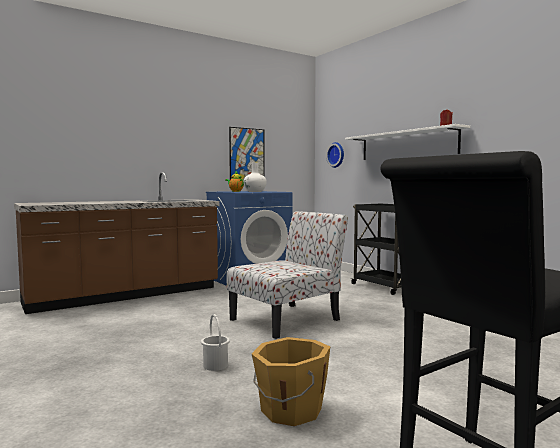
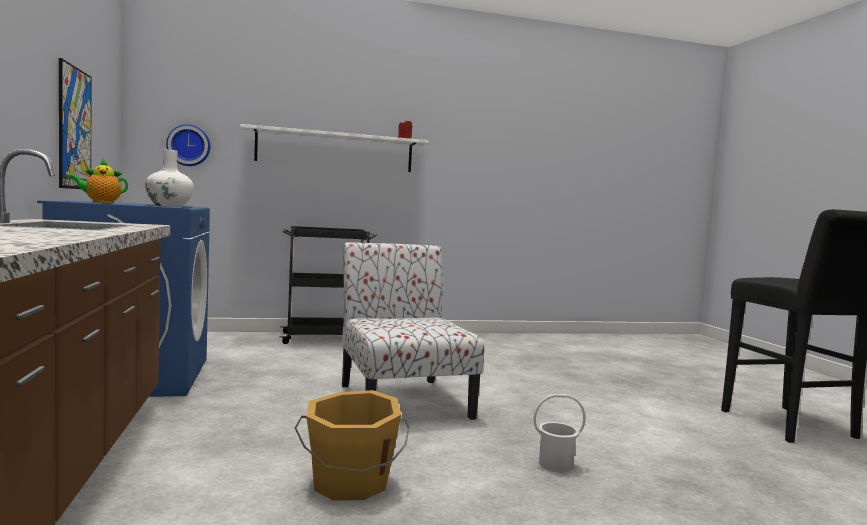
camera: 70 degrees left, 0 degrees up
(290, 410) = (684, 451): orange bucket -> orange bucket (350, 483)

